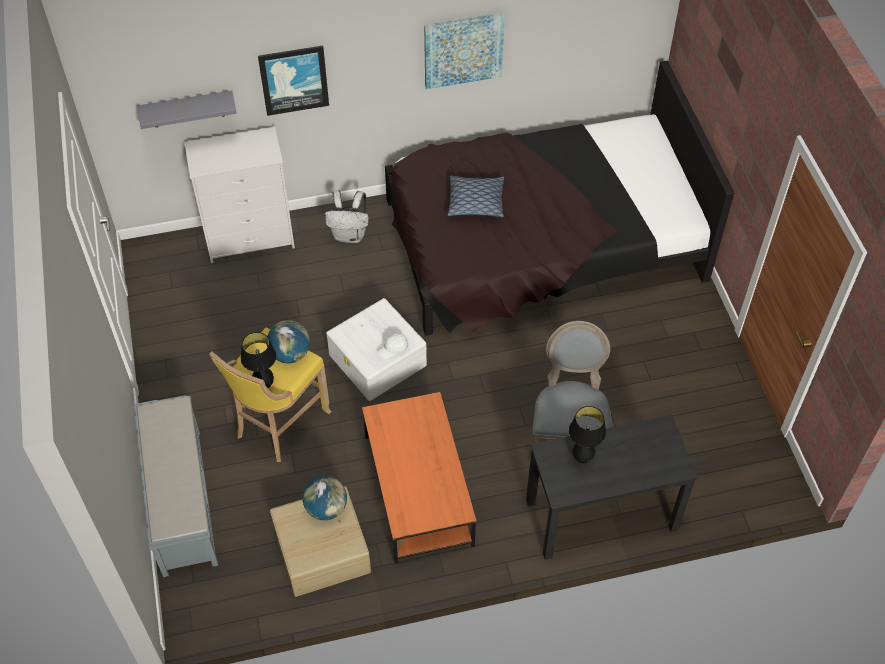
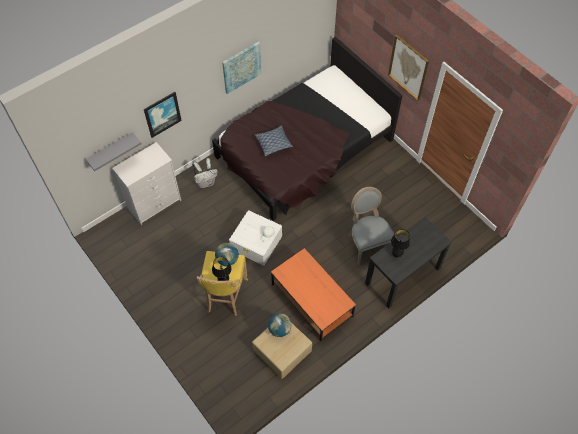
camera: 25 degrees left, 5 degrees up
(181, 499) = (197, 355): grey bench -> none
(751, 138) = (408, 67): none -> picture

